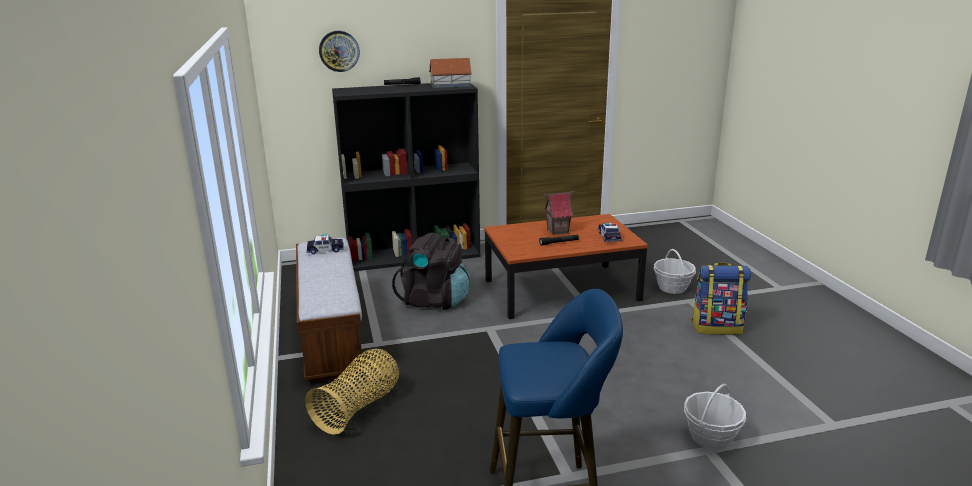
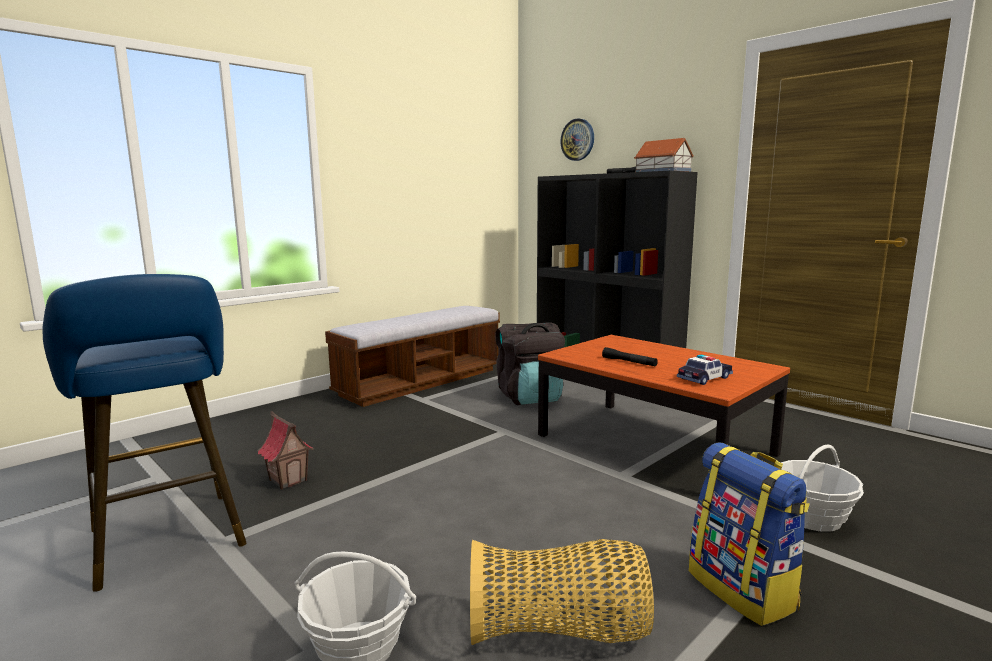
camera: 60 degrees right, 10 degrees down
(325, 250) = (458, 309): toy car -> none
(358, 408) = (309, 419): basket -> basket (559, 631)
(557, 231) = (665, 356): toy house -> toy house (288, 480)

